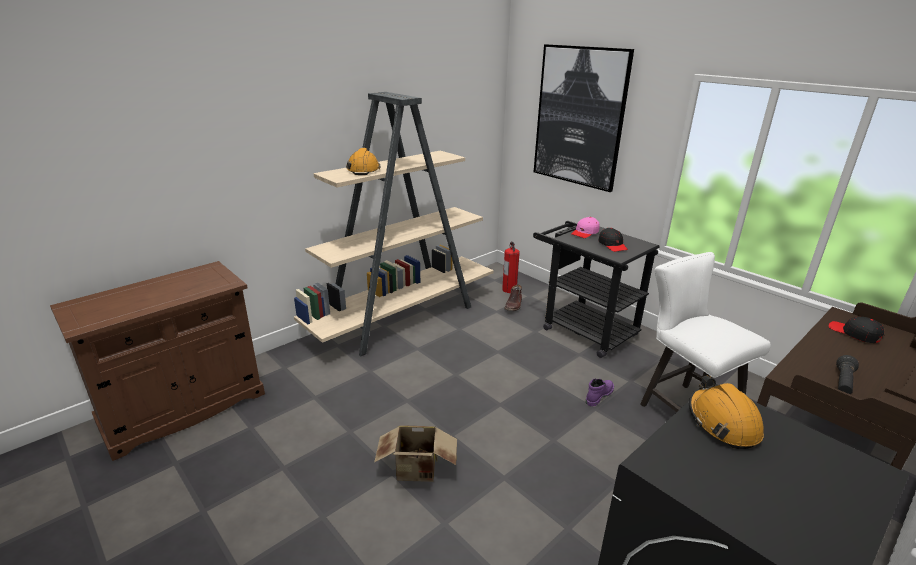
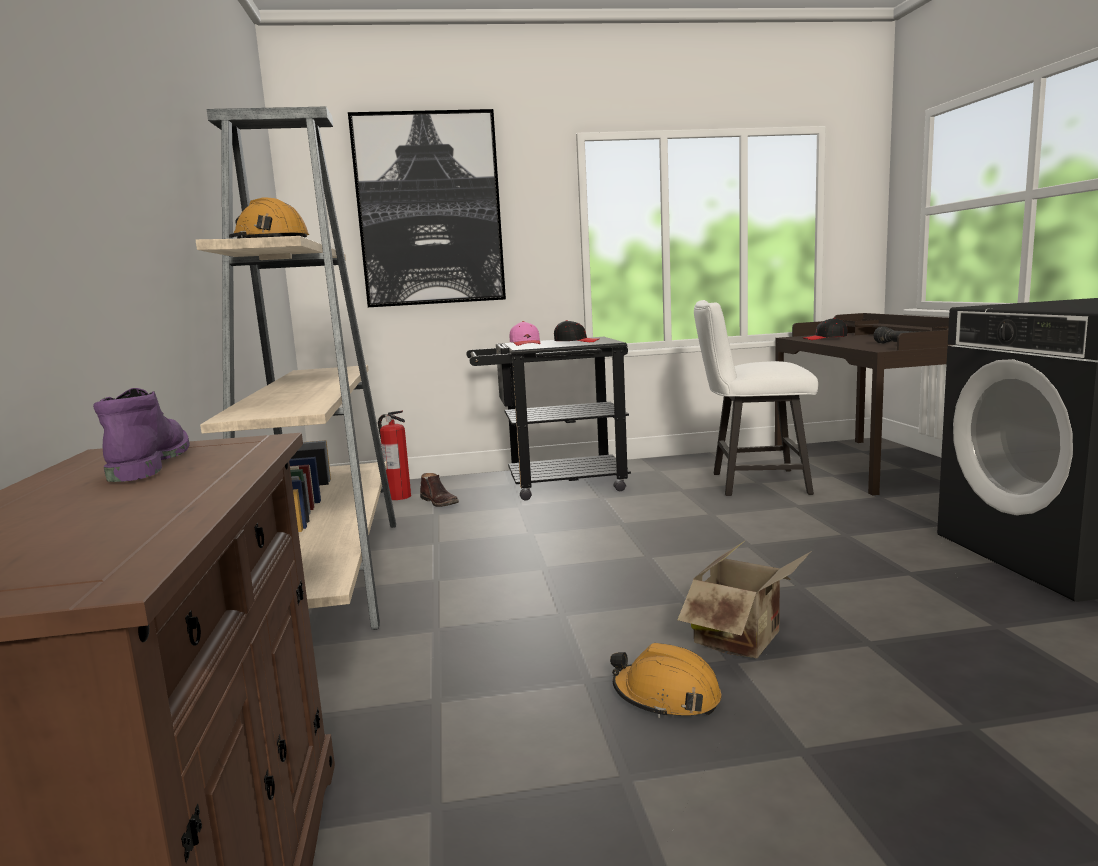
camera: 55 degrees left, 15 degrees down
(598, 395) = (690, 507): purple boot -> purple boot (147, 465)
(722, 422) = (1026, 306): orange hard hat -> orange hard hat (666, 697)

